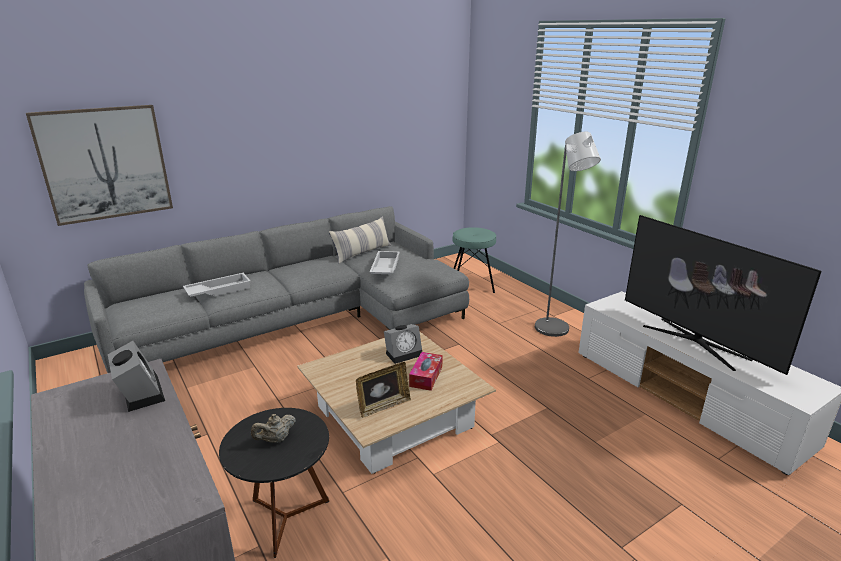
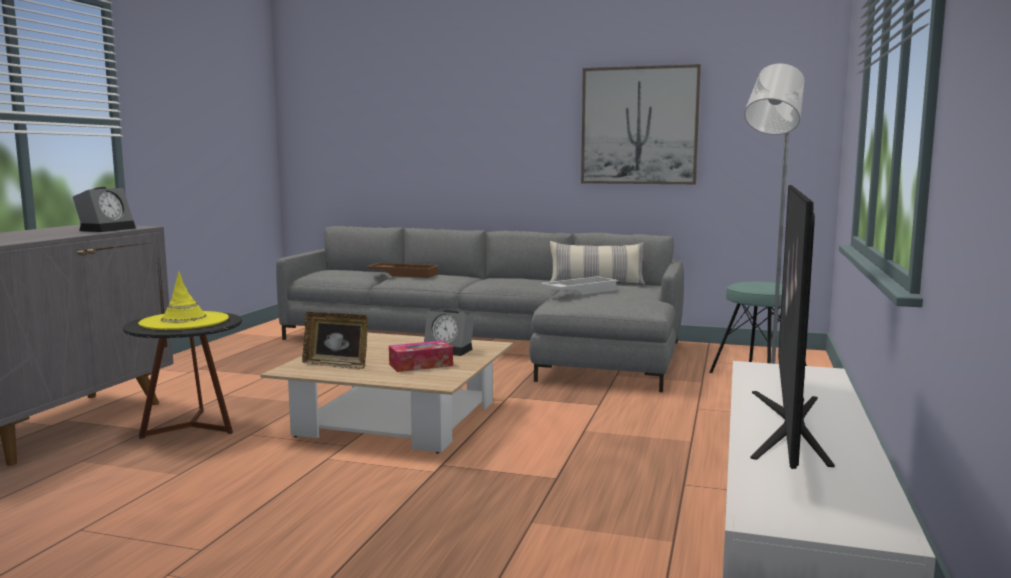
camera: 50 degrees right, 15 degrees down
(105, 164) = (367, 138): picture -> picture (639, 125)
(218, 290) = (404, 274): white tray -> brown tray
(275, 440) = (184, 321): beige teapot -> yellow hat

